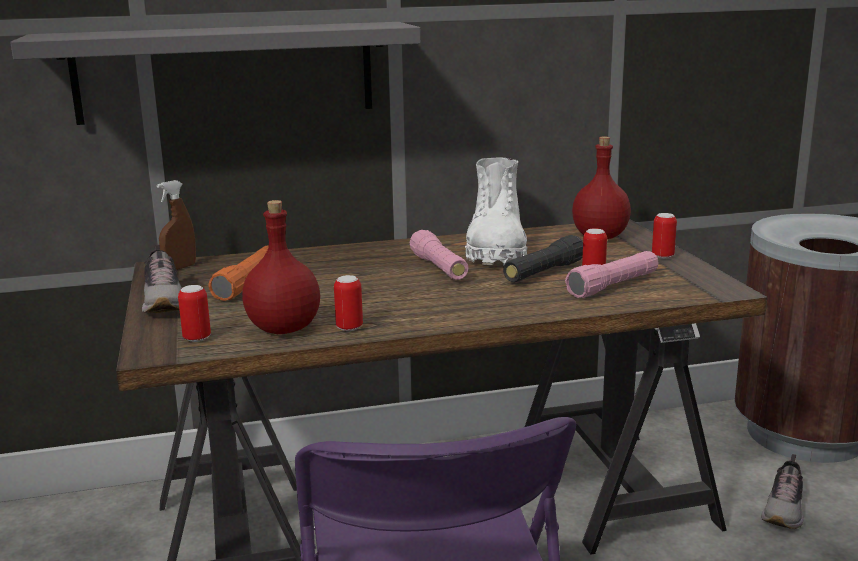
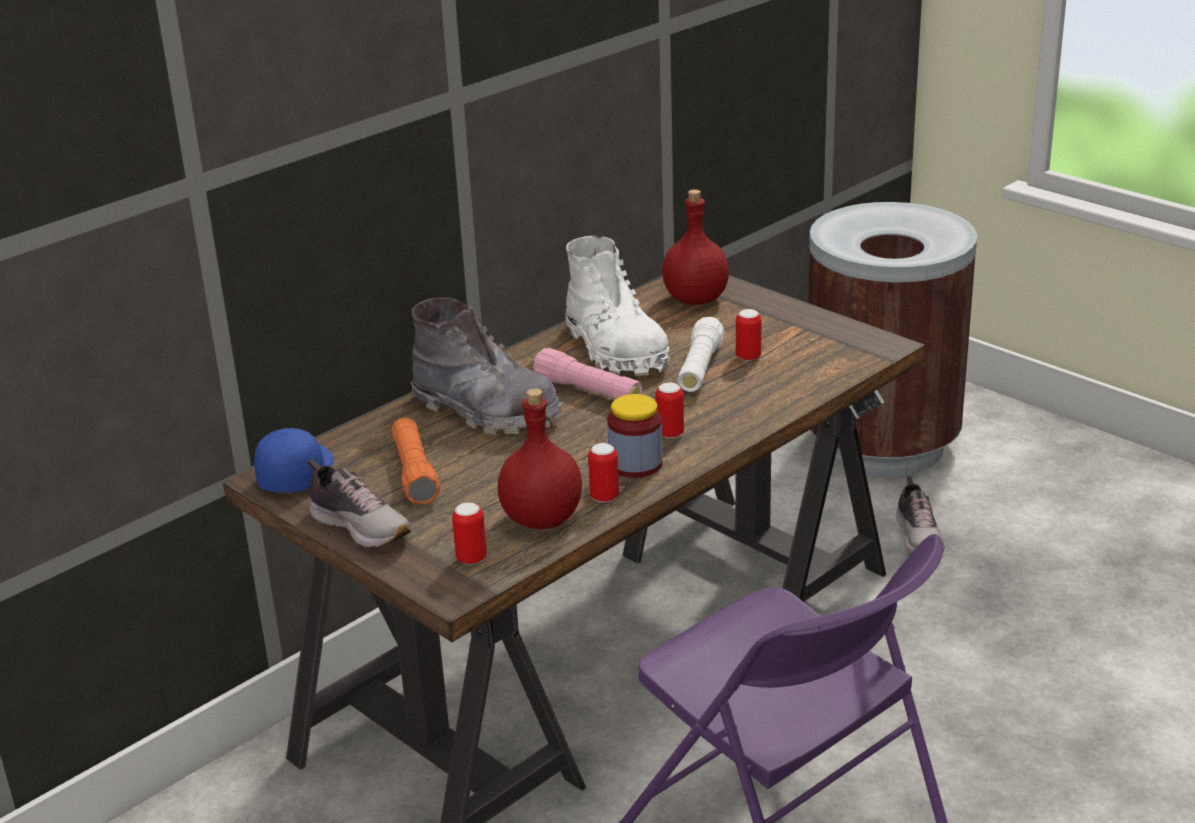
camera: 30 degrees left, 10 degrees up
(180, 267) = (295, 473): brown spray bottle -> blue cap
(225, 72) = (296, 218): grey shelf -> none
(351, 263) = (486, 411): none -> grey boot
(405, 314) = (635, 464): none -> jar
(543, 273) = (699, 368): black flashlight -> white flashlight
(613, 286) = (783, 369): pink flashlight -> none
(662, 256) = (785, 313): can -> can (670, 434)

